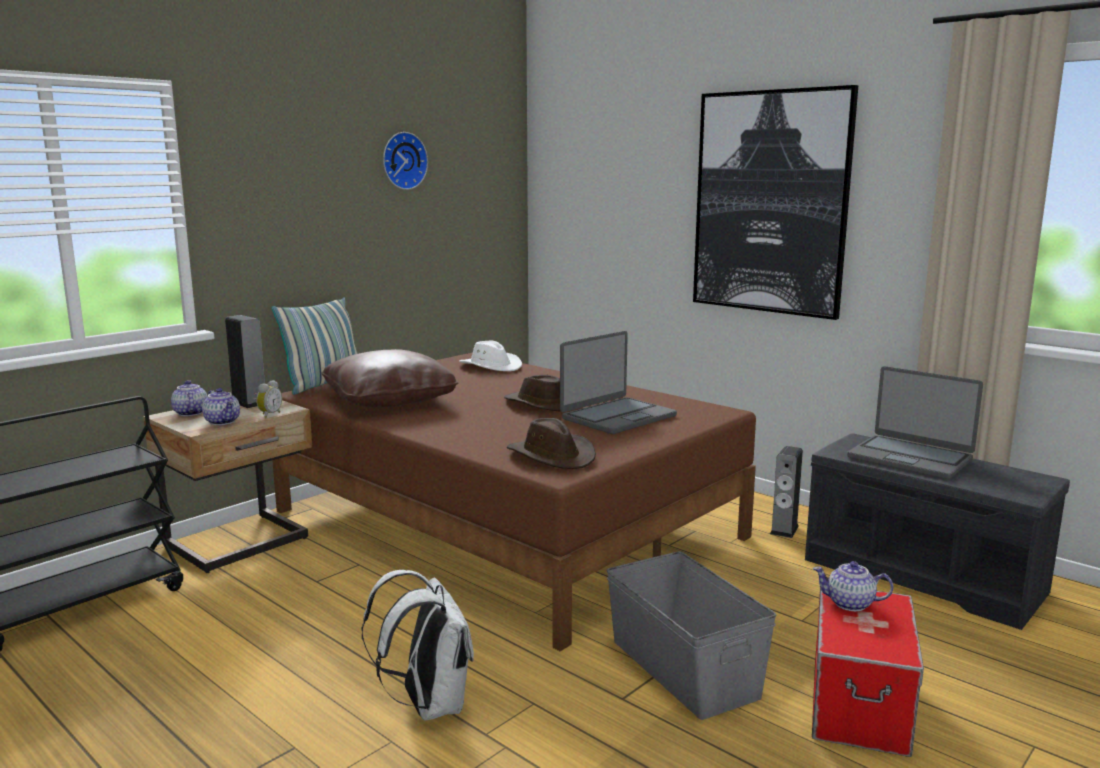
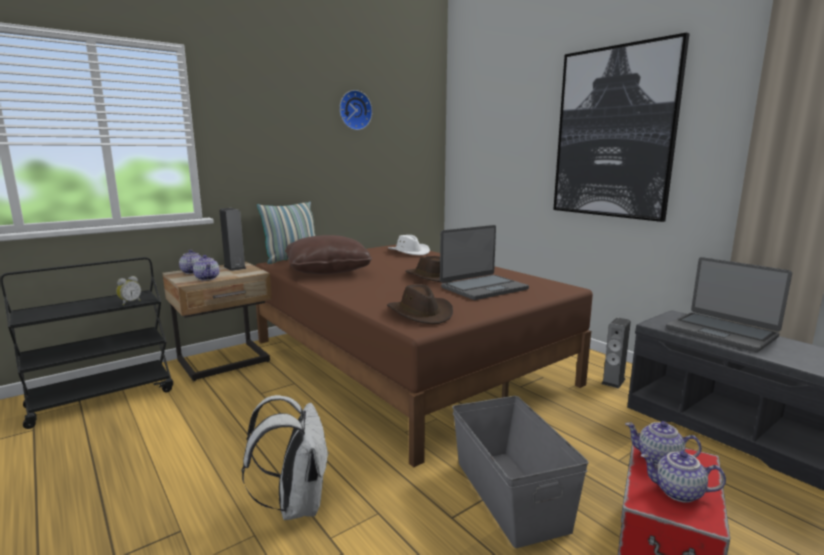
camera: 10 degrees right, 0 degrees up
(269, 415) = (240, 275): alarm clock -> alarm clock (130, 302)
(872, 634) = (678, 492): none -> teapot

